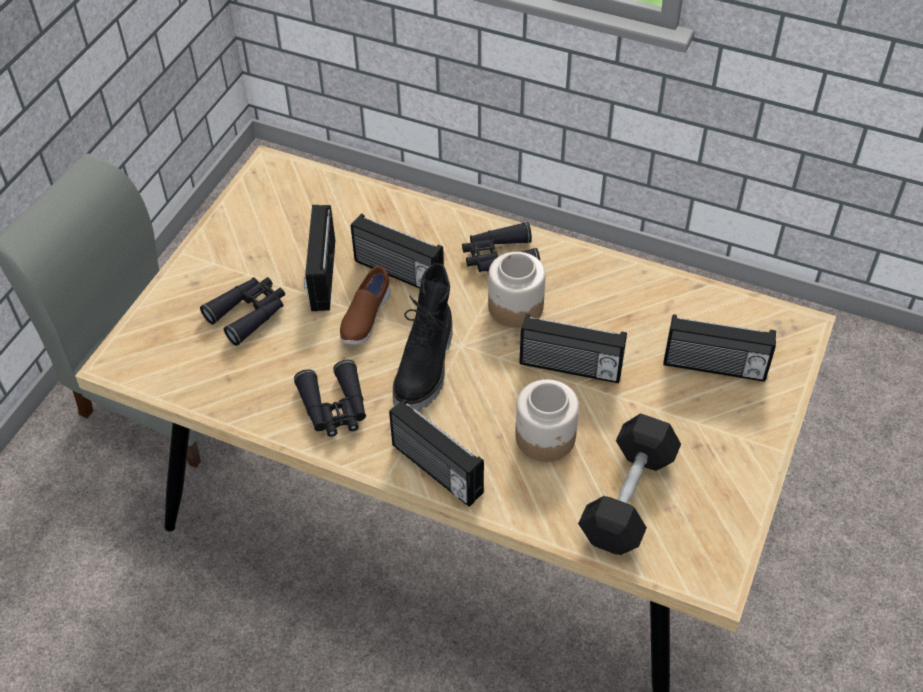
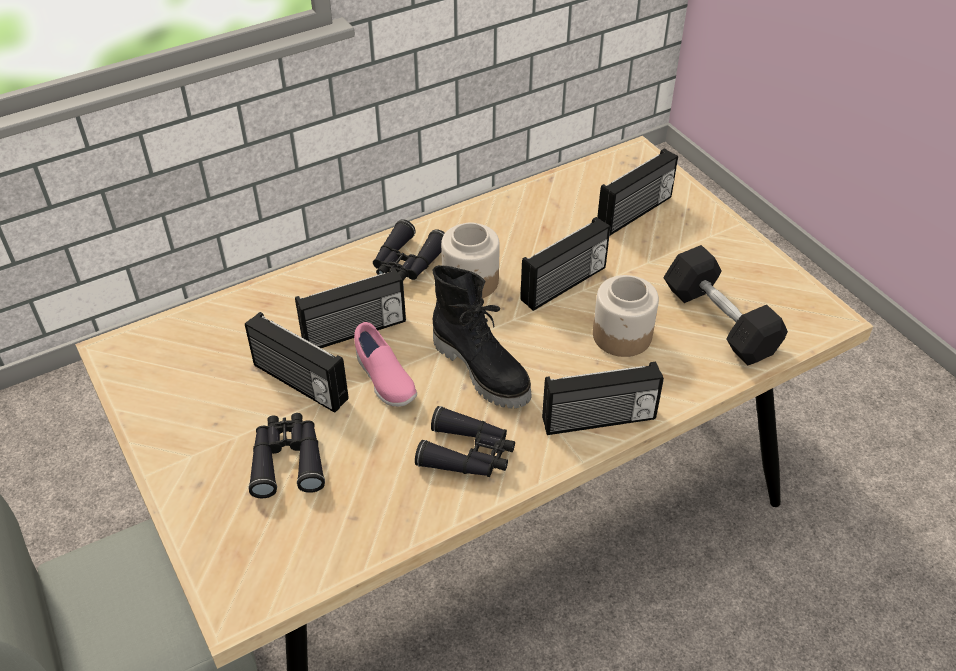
camera: 55 degrees left, 5 degrees down
(365, 318) = (384, 380): brown shoe -> pink shoe

